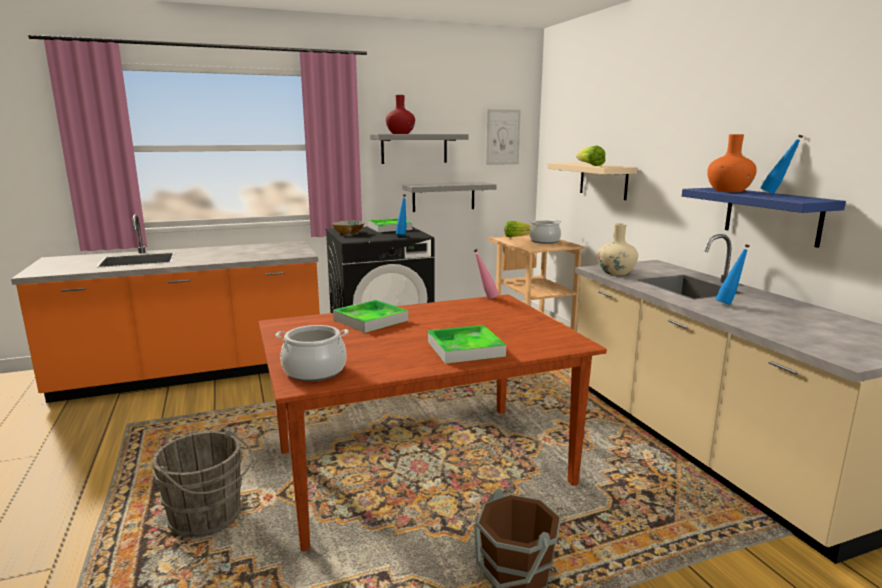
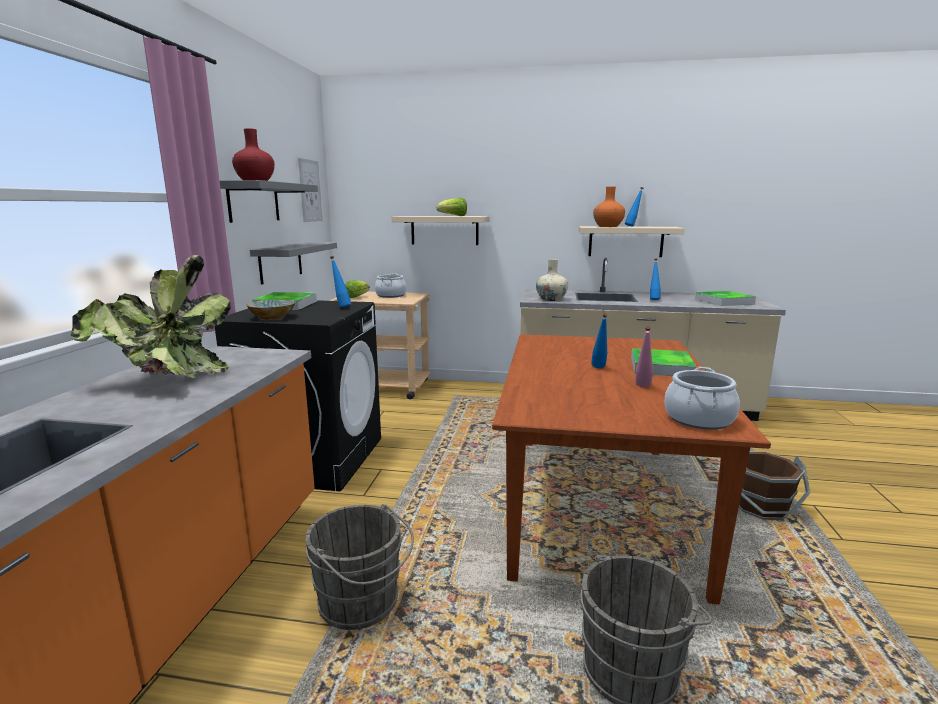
camera: 60 degrees left, 0 degrees up
(235, 251) = (164, 380): none -> potted plant
(235, 413) = (362, 604): none -> grey bucket
(370, 320) = (550, 380): tray -> tray (724, 301)
(426, 329) = (599, 368): none -> blue bottle
(485, 298) = (525, 340): pink bottle -> pink bottle (642, 387)
(772, 215) = (625, 241): blue shelf -> beige shelf

